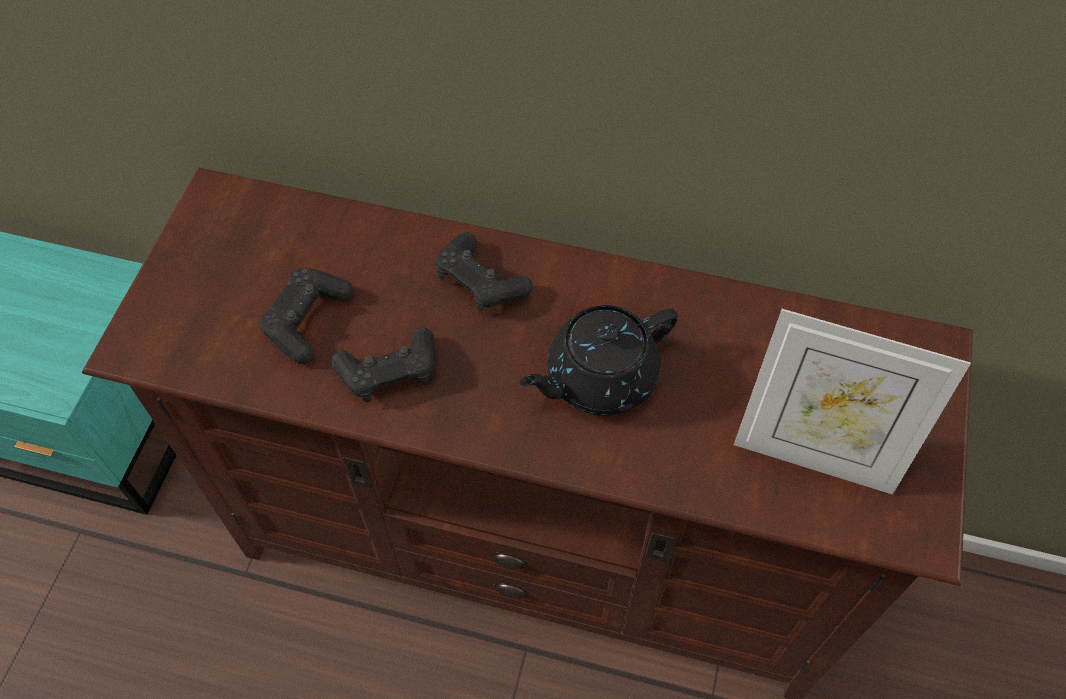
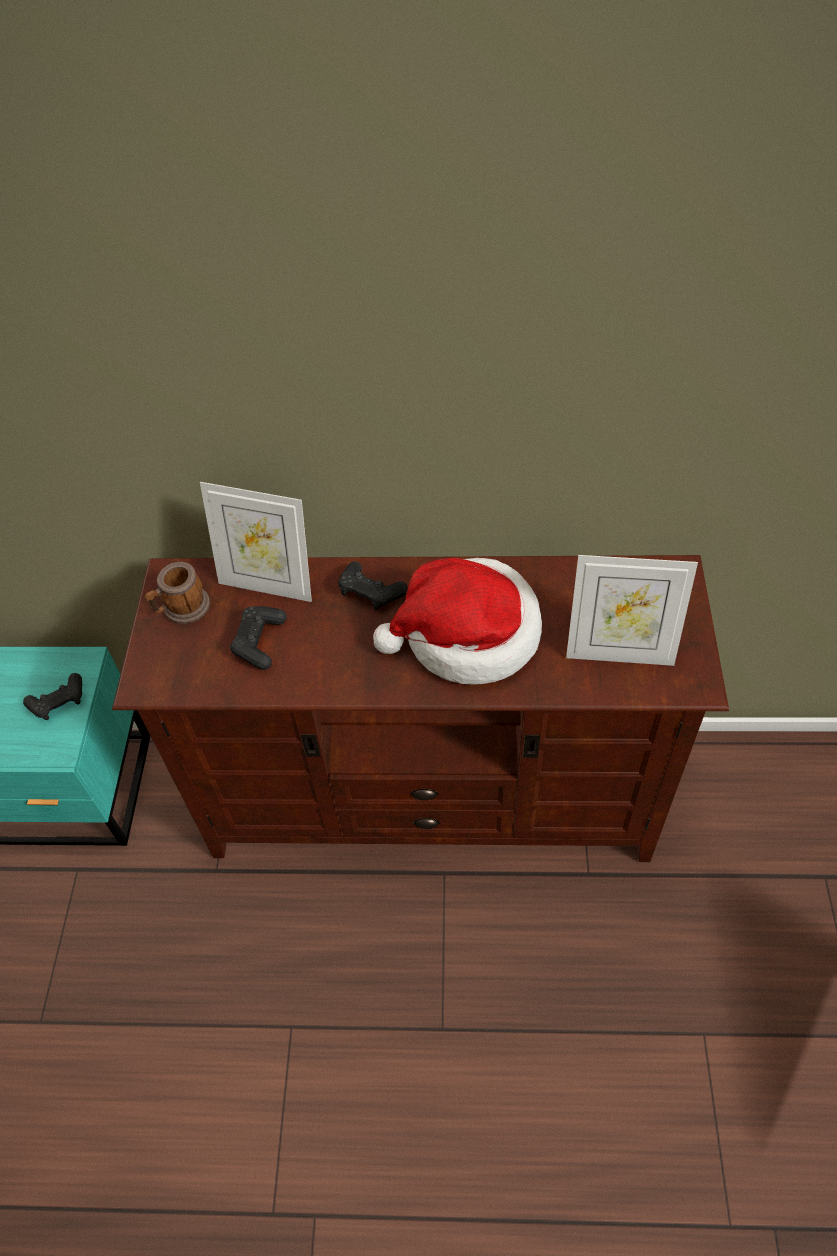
camera: 10 degrees left, 5 degrees down
(218, 249) = (182, 609): none -> mug
(343, 239) = (268, 584): none -> picture frame
(389, 372) = (326, 662): black game controller -> black game controller (59, 702)
(599, 377) = (467, 635): black teapot -> hat

